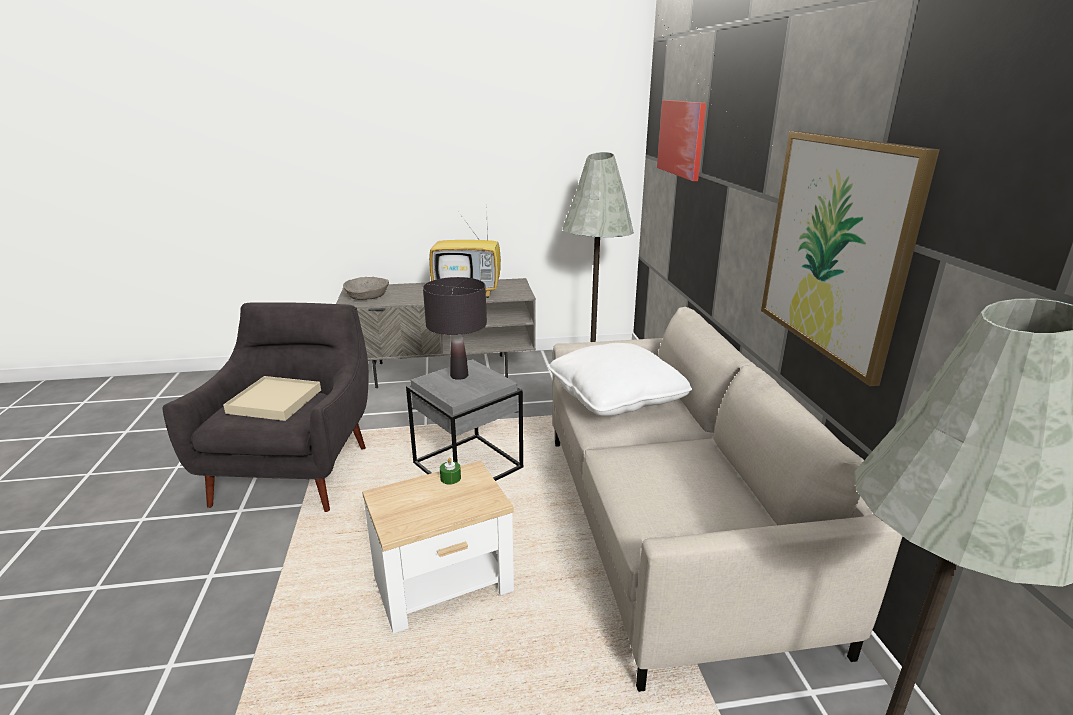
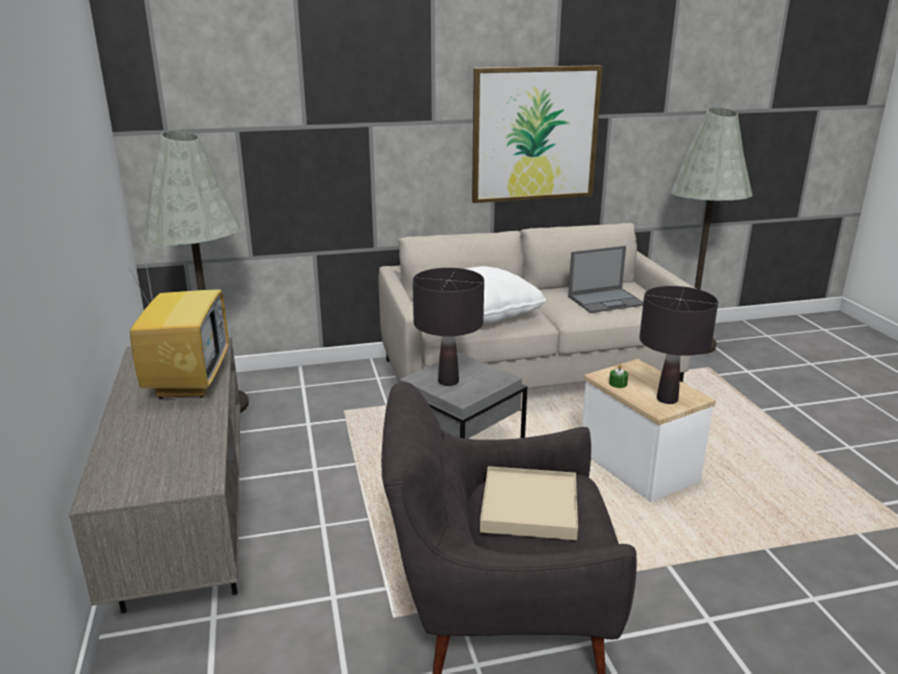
camera: 95 degrees left, 0 degrees up
(367, 296) = (161, 469): beige bowl -> none
(401, 505) = (667, 399): none -> black table lamp
(671, 489) = (606, 300): none -> laptop
(681, 138) = (247, 96): picture -> none

